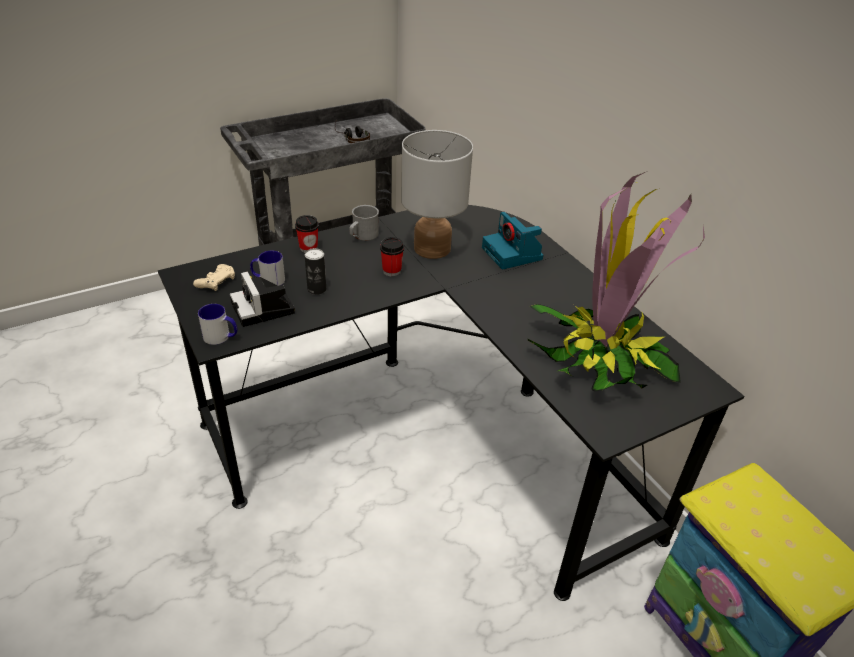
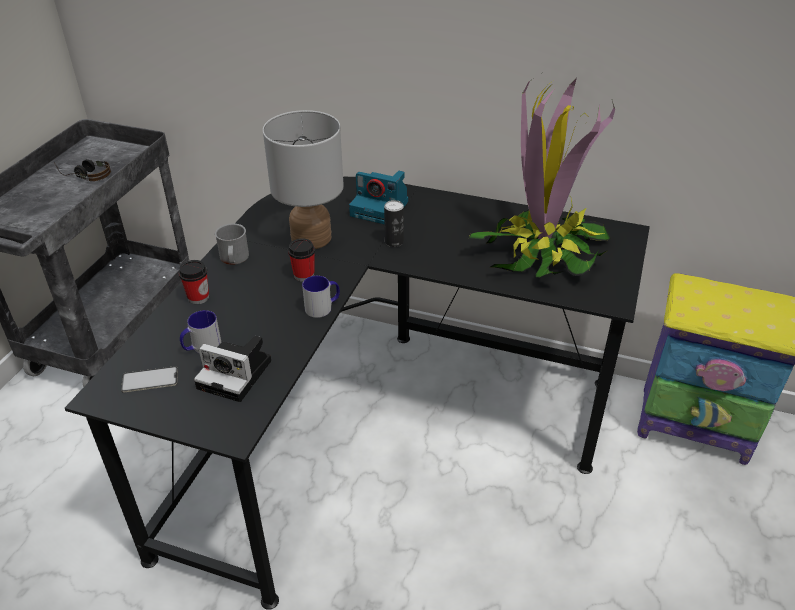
camera: 40 degrees left, 0 degrees up
(216, 281) = (150, 380): beige game controller -> phone
(221, 337) = (233, 424): mug -> mug (323, 307)
(317, 289) = (261, 328): can -> can (394, 242)

